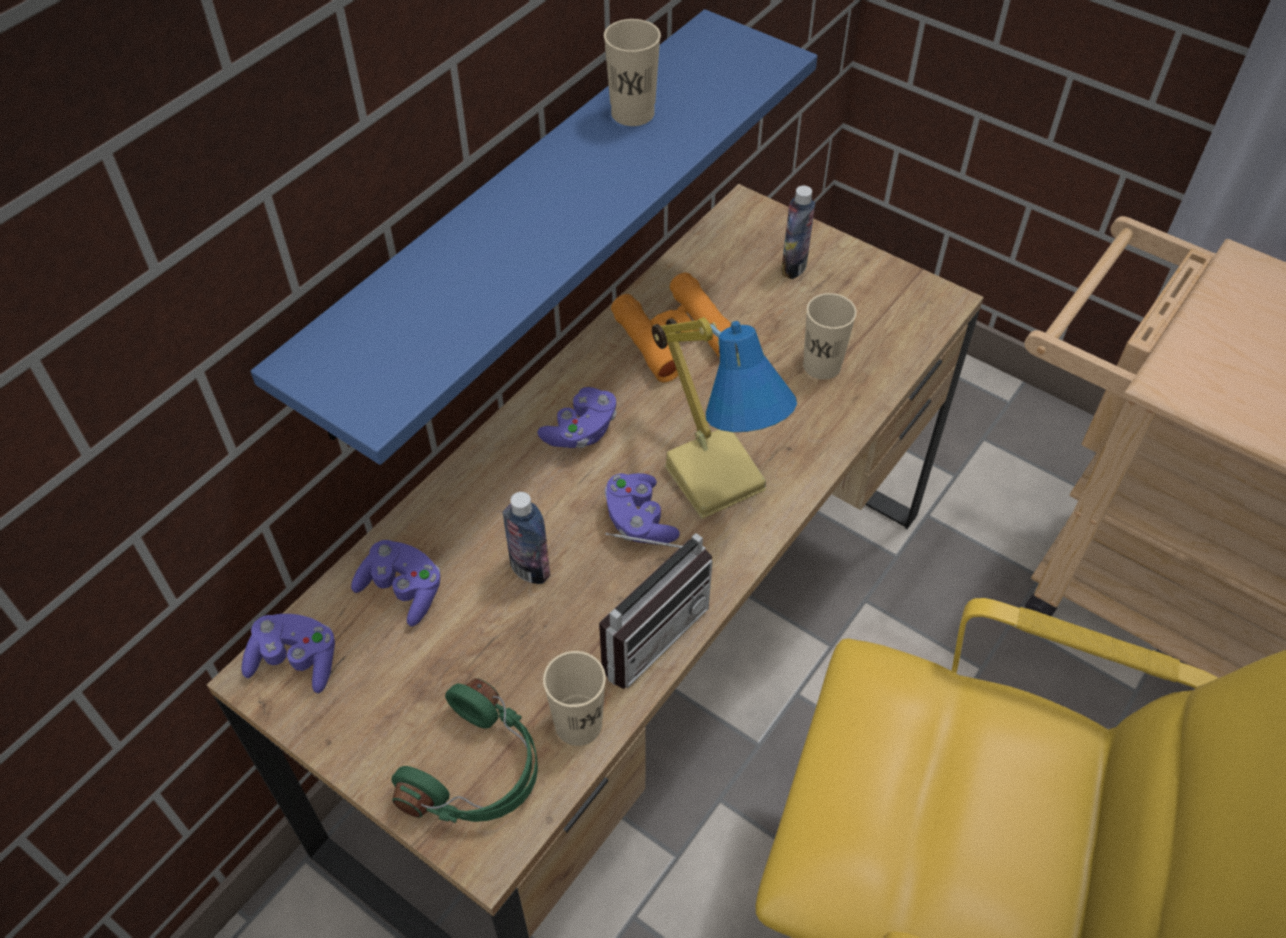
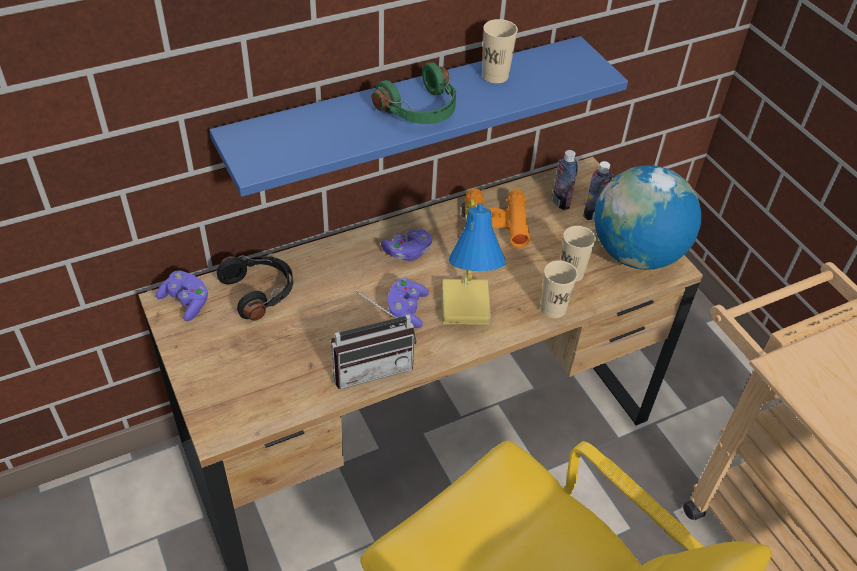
camera: 25 degrees right, 5 degrees down
(403, 591) = (260, 292): purple game controller -> black headphones
(477, 772) = (237, 394): green headphones -> green headphones (421, 110)
(530, 569) = (331, 309): bottle -> bottle (560, 202)
(578, 724) = (303, 395): beige cup -> beige cup (553, 308)
(884, 302) = (635, 254): none -> globe

